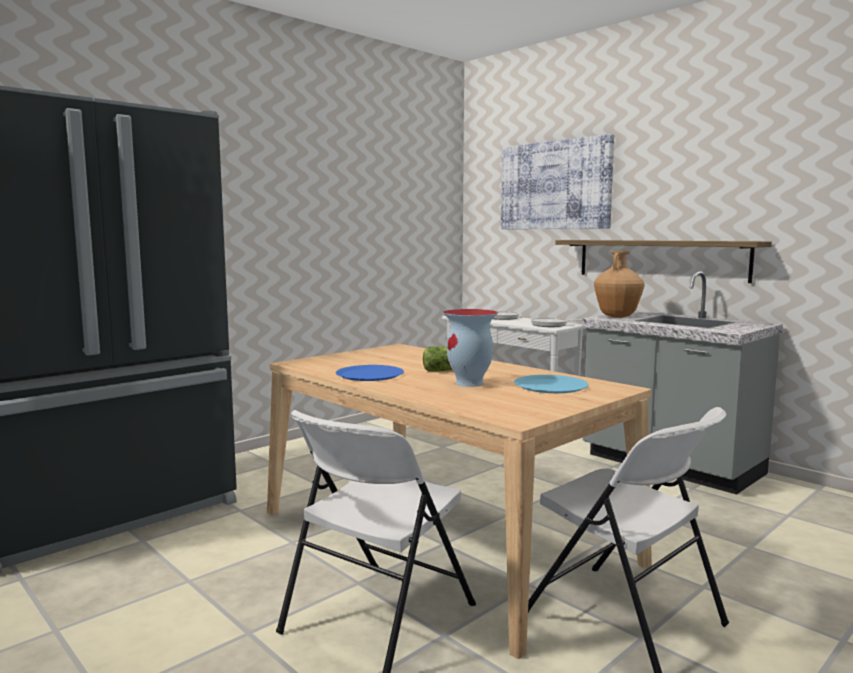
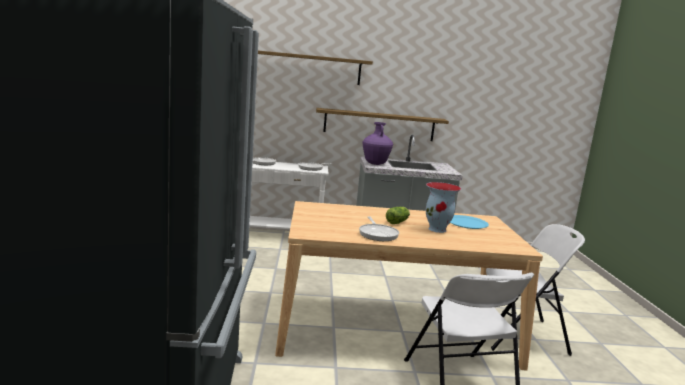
camera: 50 degrees left, 5 degrees up
(370, 374) = (378, 234): blue plate -> frying pan
(555, 185) = (303, 67): picture -> shelf
(617, 317) = (375, 164): brown vase -> purple vase

